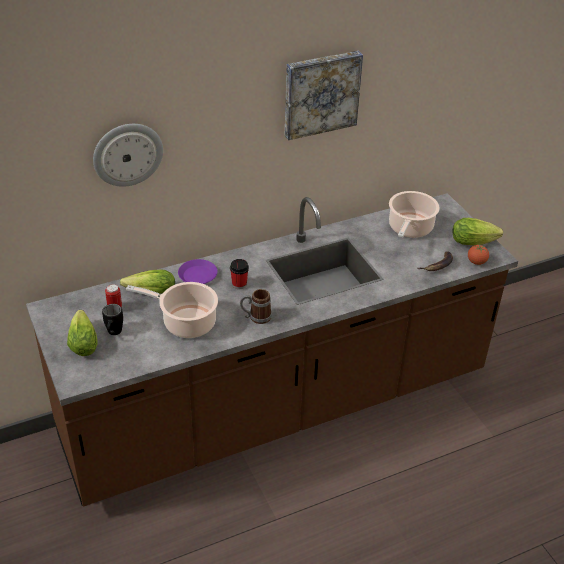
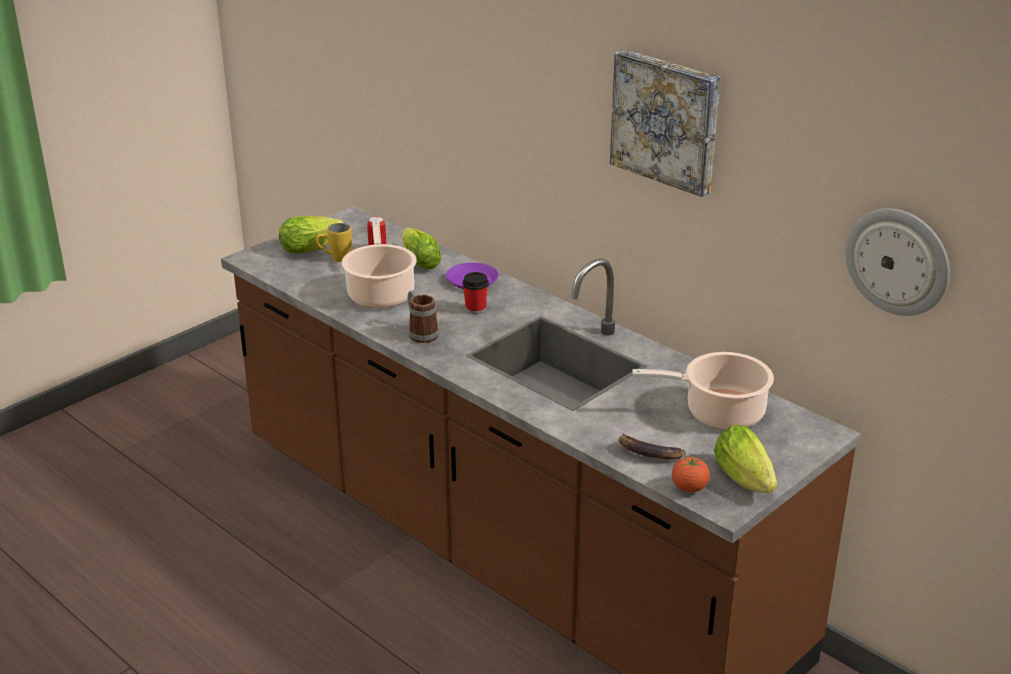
camera: 70 degrees right, 10 degrees down
(113, 334) = (335, 259): black mug -> yellow mug
(127, 154) = (453, 80): wall clock -> wall clock (898, 261)

